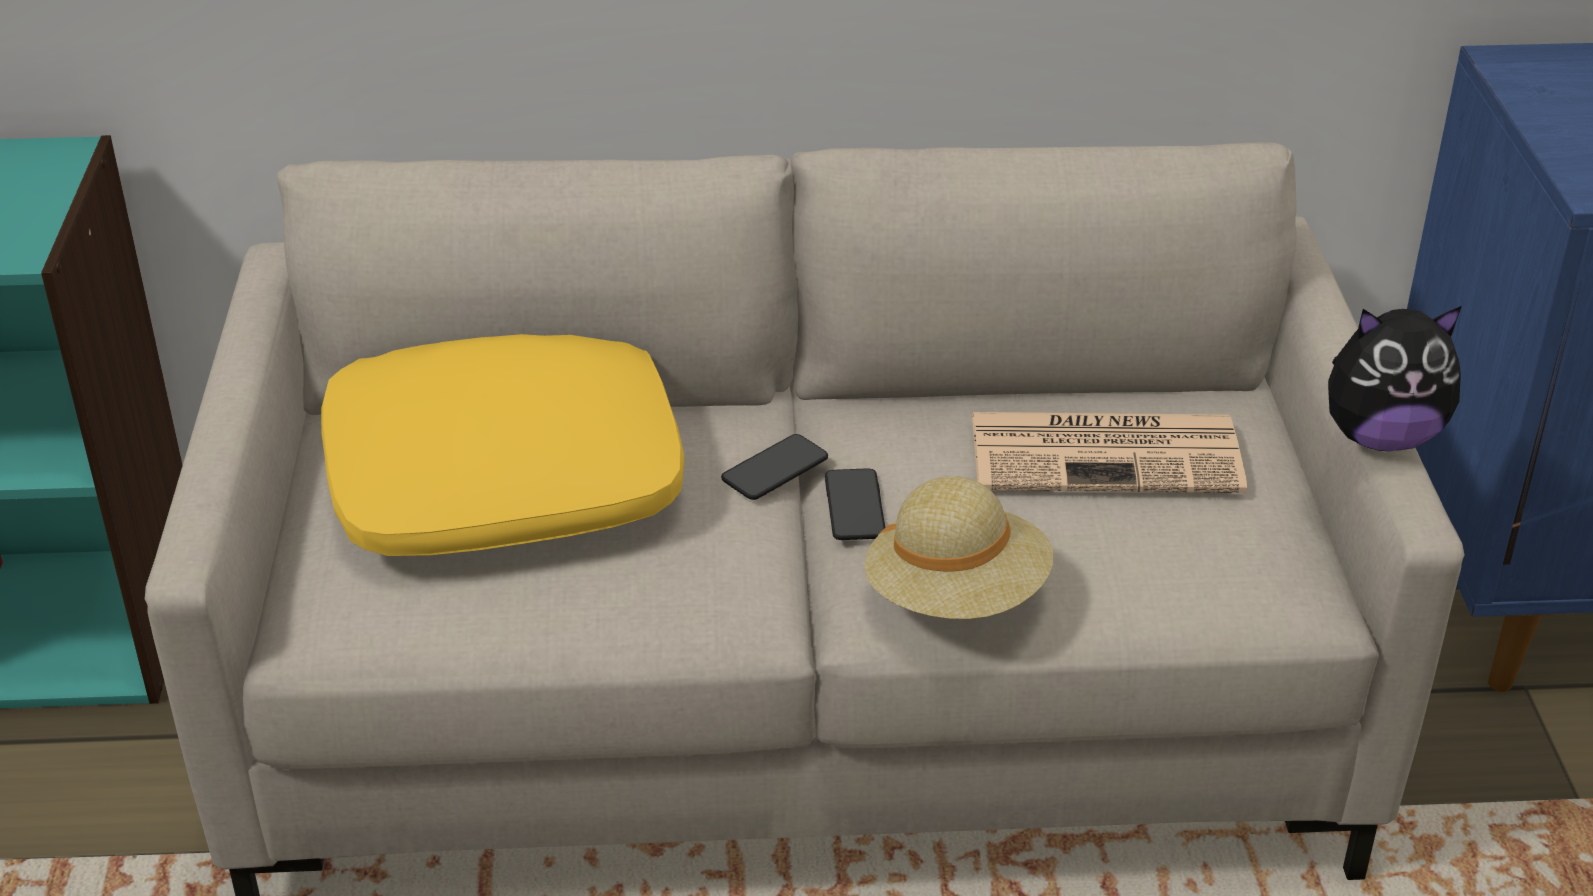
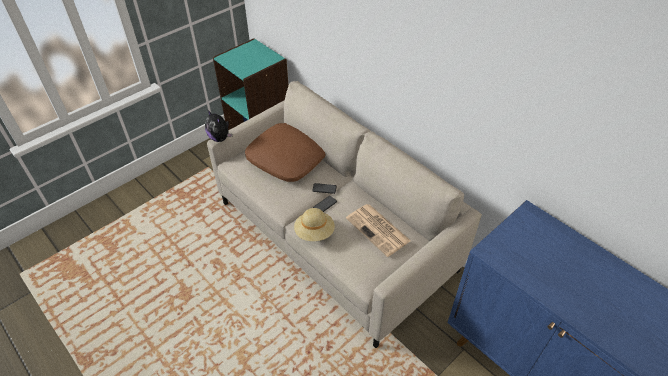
camera: 50 degrees right, 10 degrees up
(505, 475) = (287, 158): yellow pillow -> brown pillow
(1380, 437) = (408, 265): plush toy -> plush toy (220, 138)

